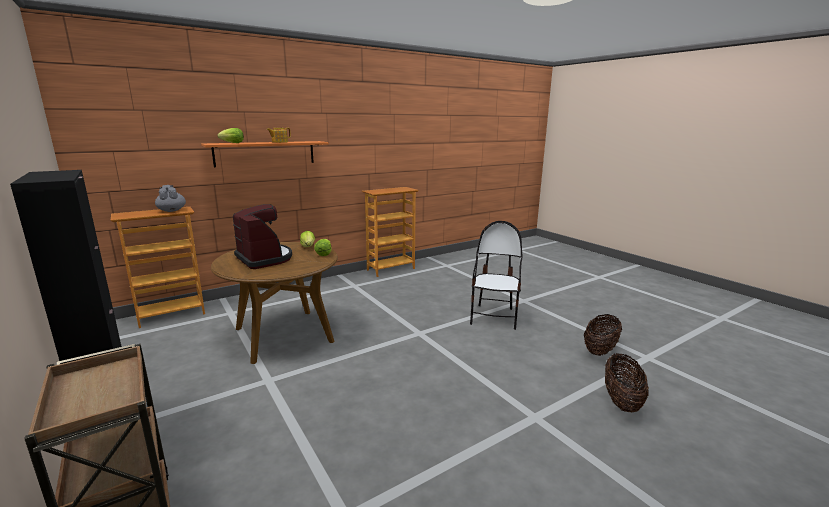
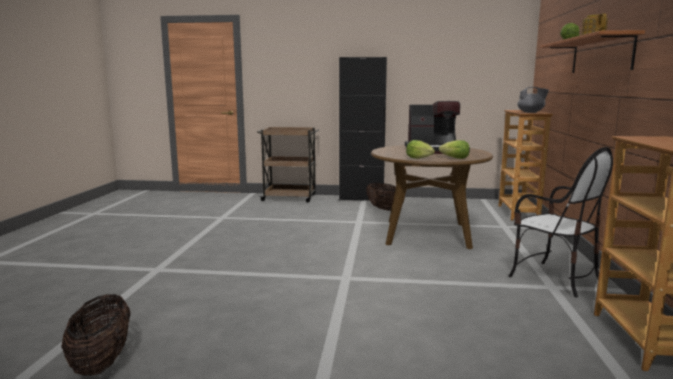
camera: 130 degrees right, 5 degrees down
(494, 317) = (307, 337): chair -> chair (554, 279)
(621, 400) = (71, 309): basket -> basket (384, 209)

